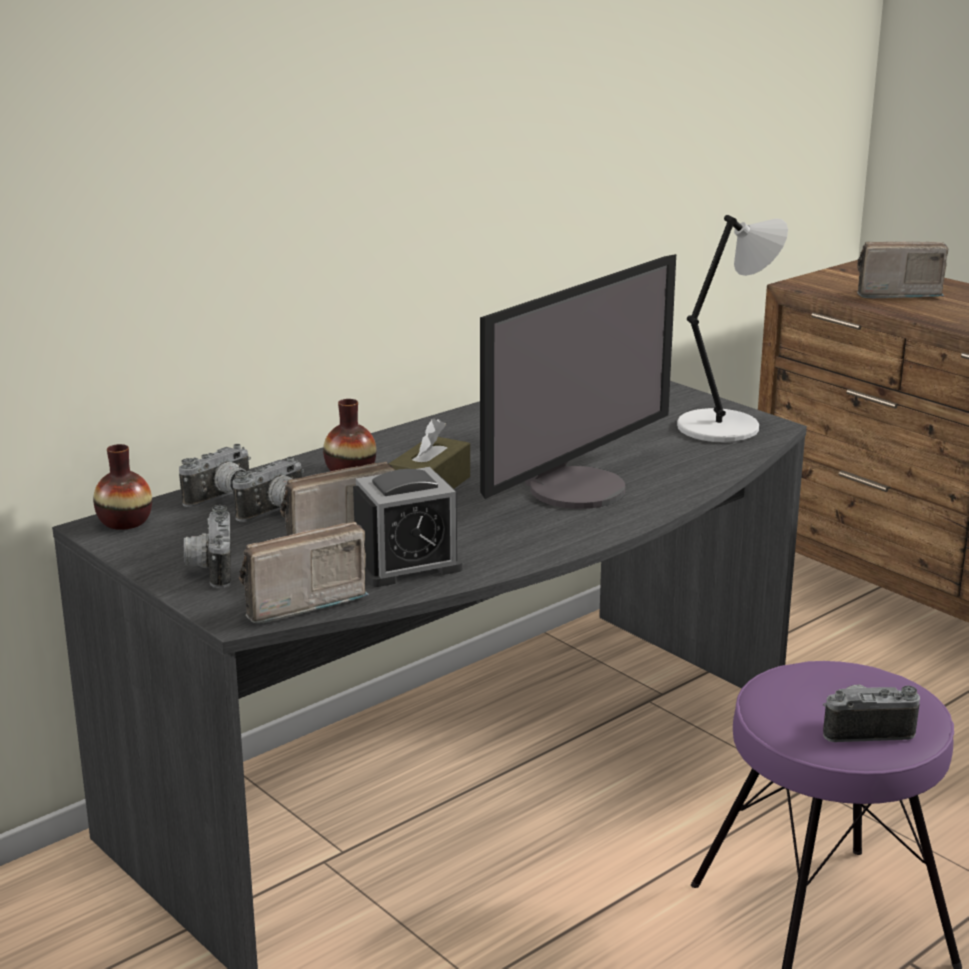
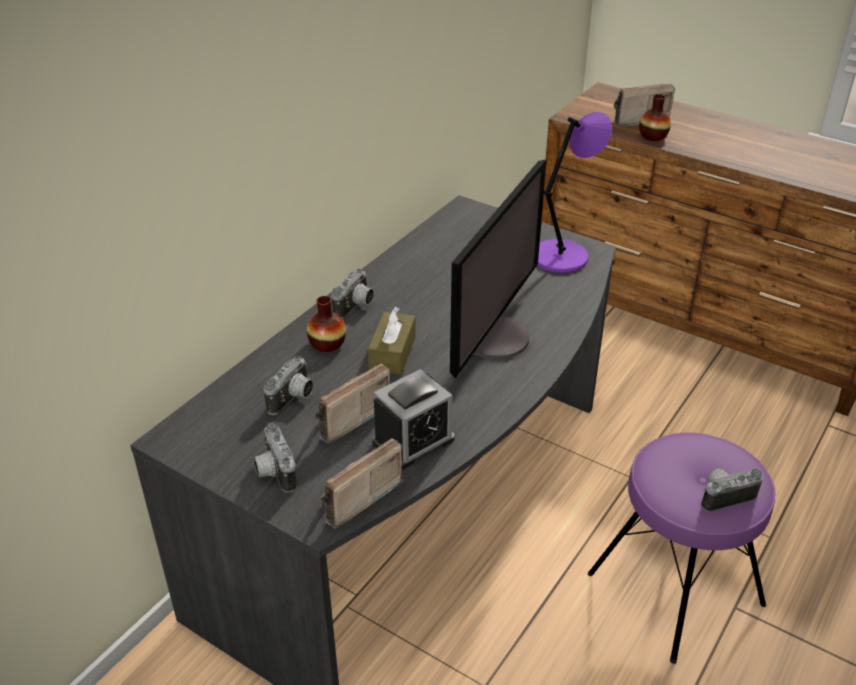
camera: 15 degrees left, 15 degrees up
(125, 521) = (184, 429): vase -> vase (653, 136)
(223, 498) = (247, 390): camera -> camera (356, 307)
(722, 427) = (562, 256): grey table lamp -> purple table lamp

